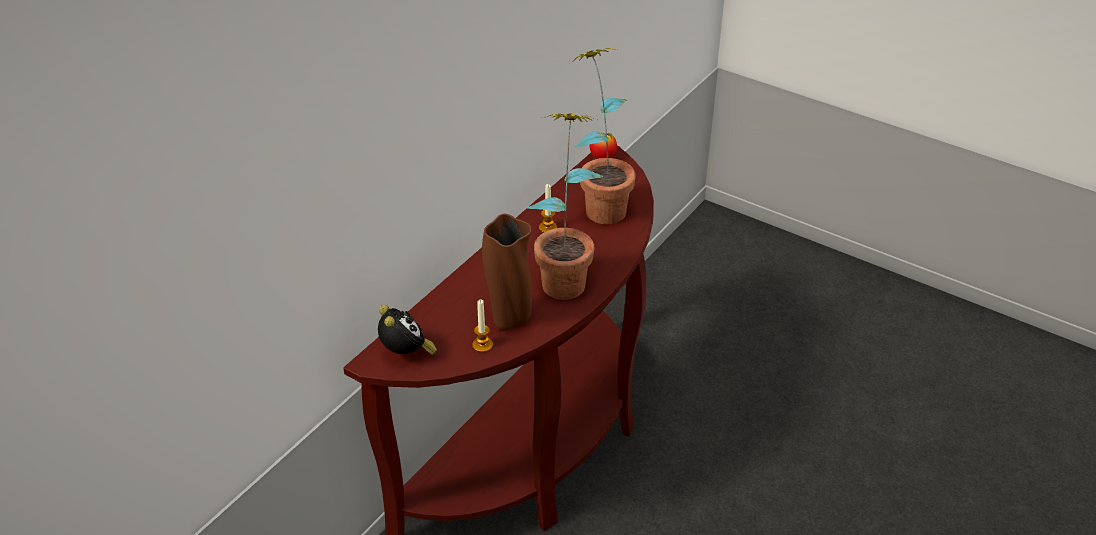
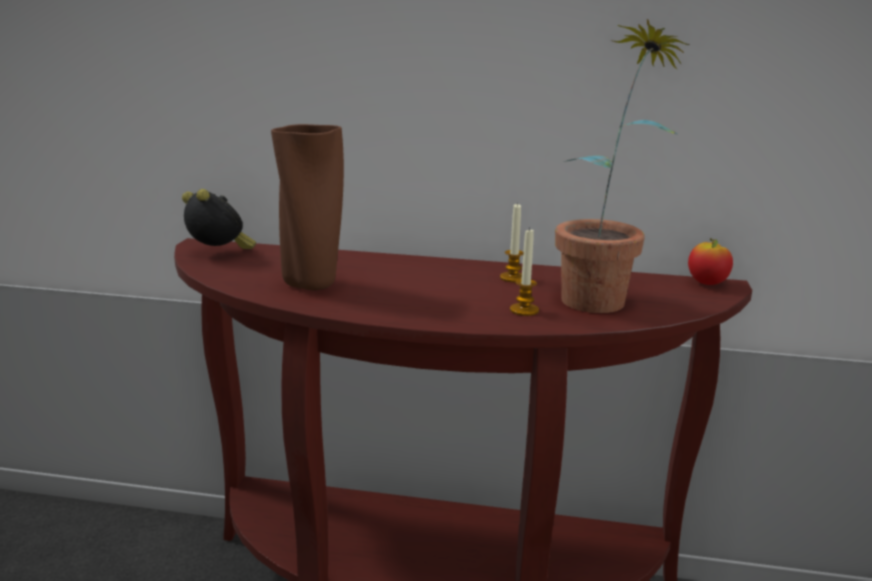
camera: 65 degrees right, 20 degrees down
(406, 354) = (219, 254): alarm clock -> alarm clock turned 90 degrees counterclockwise
(482, 345) = (254, 280): candle -> candle (524, 310)
(565, 276) = (426, 299): potted plant -> none

